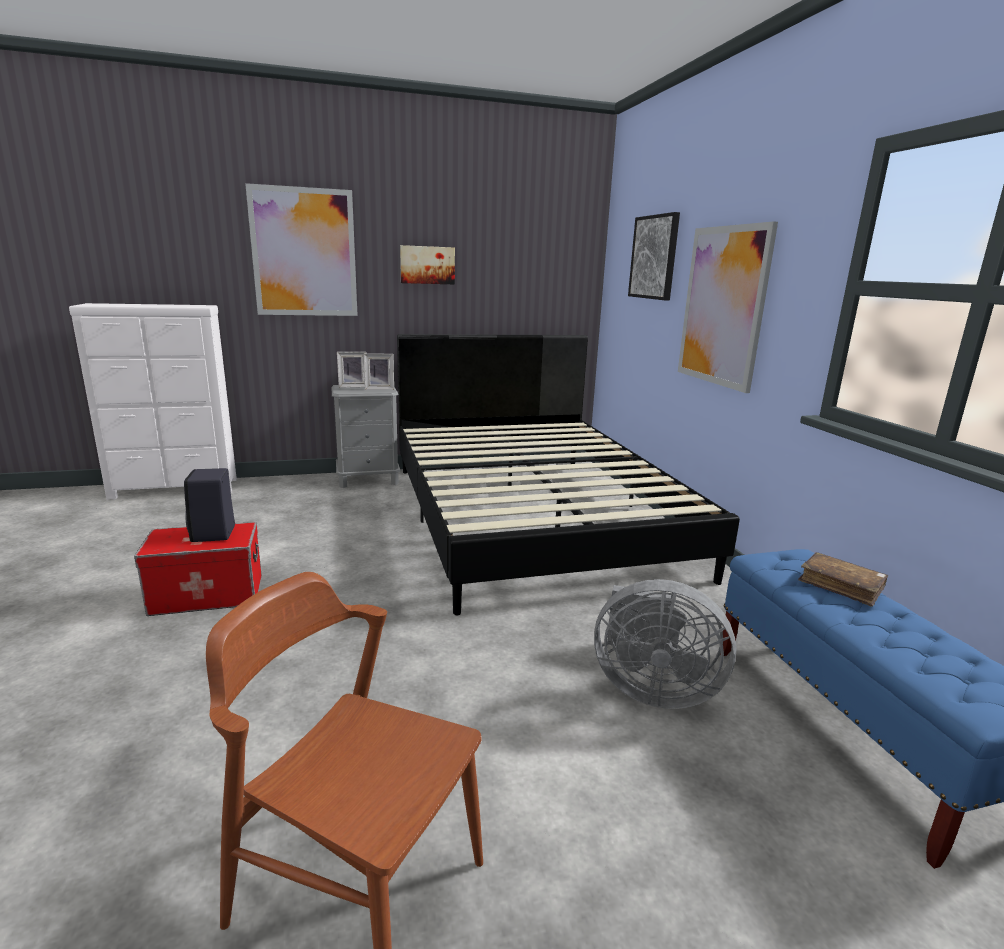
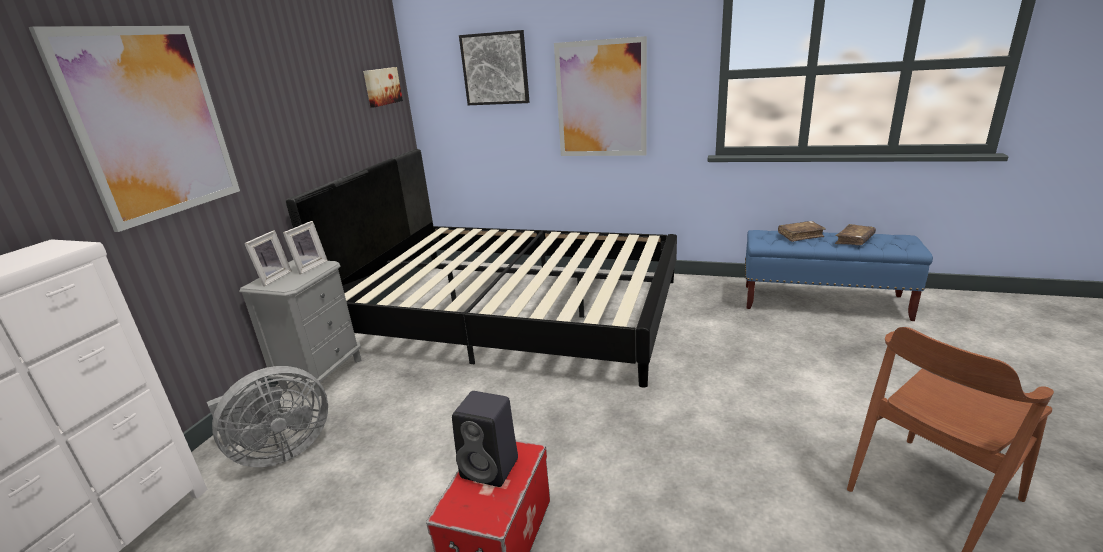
camera: 55 degrees left, 5 degrees up
(427, 265) = (286, 110): picture -> picture (381, 86)
(651, 689) = (771, 340): grey fan -> grey fan (279, 451)
(903, 637) = (854, 240): none -> brown book

